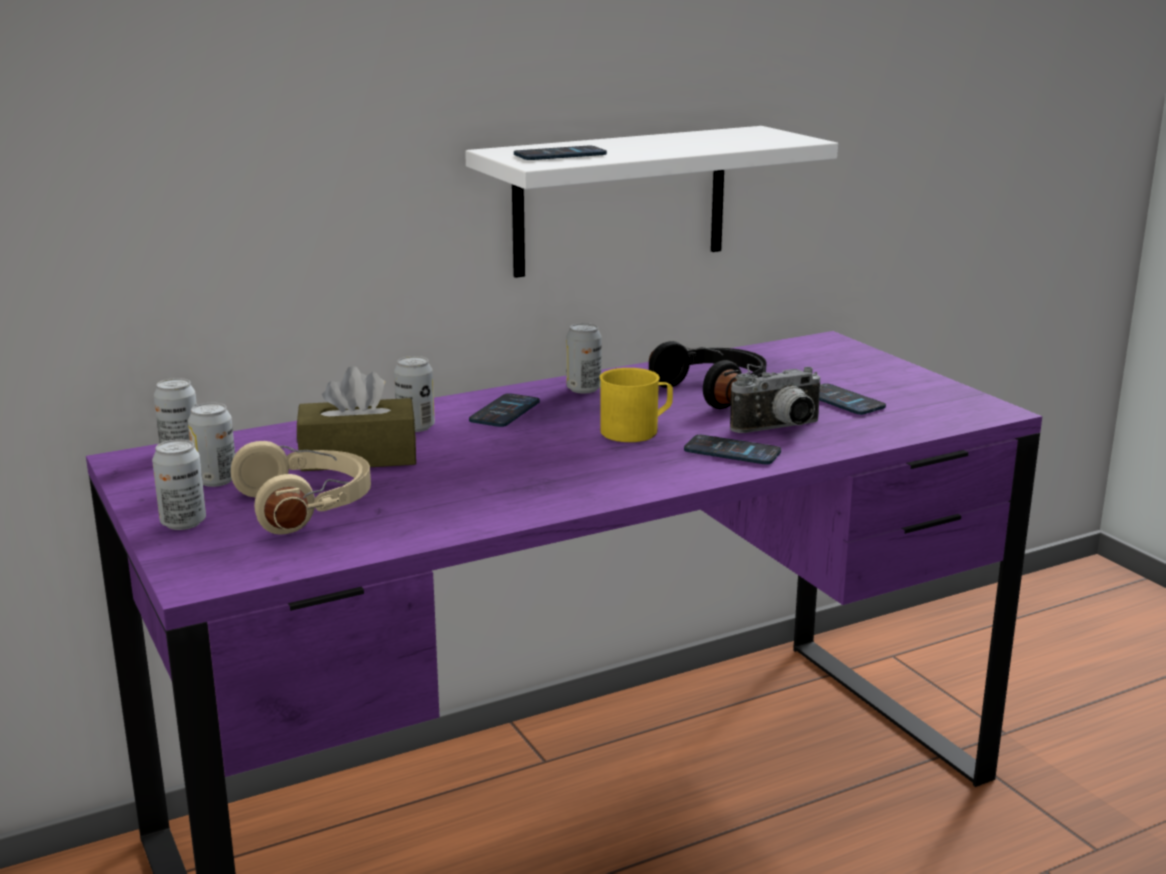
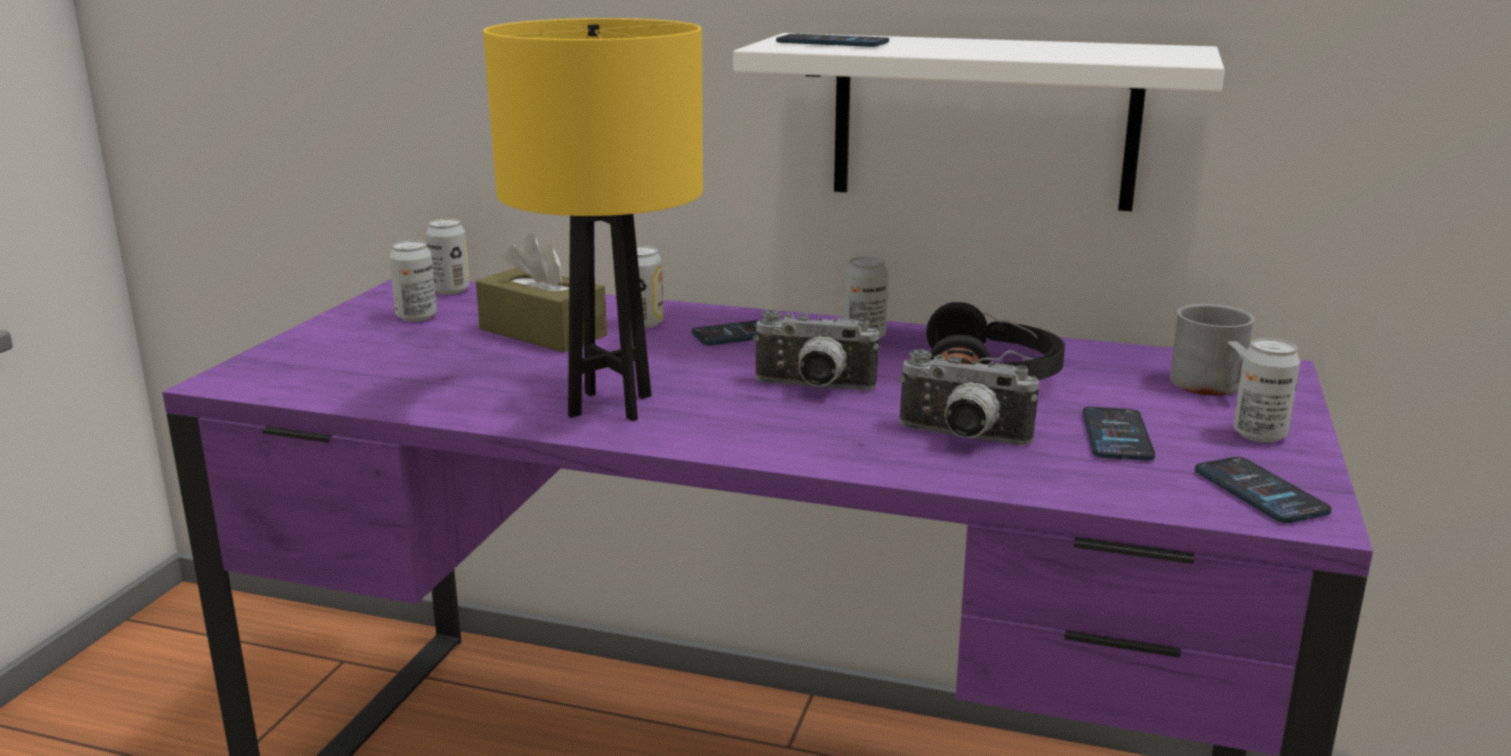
camera: 45 degrees right, 0 degrees up
(183, 523) = (322, 338): can -> can (1259, 435)
(307, 507) = (413, 356): beige headphones -> none
(546, 485) = (609, 405): none -> yellow table lamp
(637, 430) = (813, 388): yellow mug -> camera
(732, 451) = (850, 441): phone -> phone (1260, 492)
(825, 360) = (1212, 388): none -> grey mug

